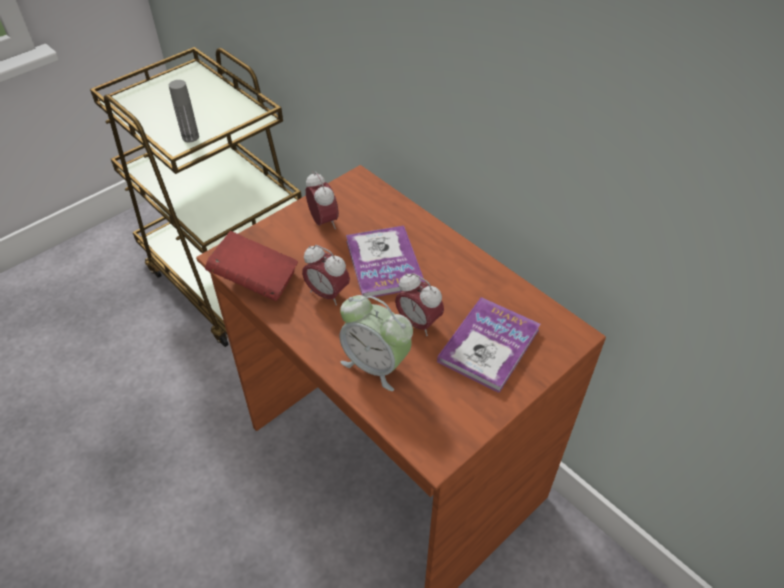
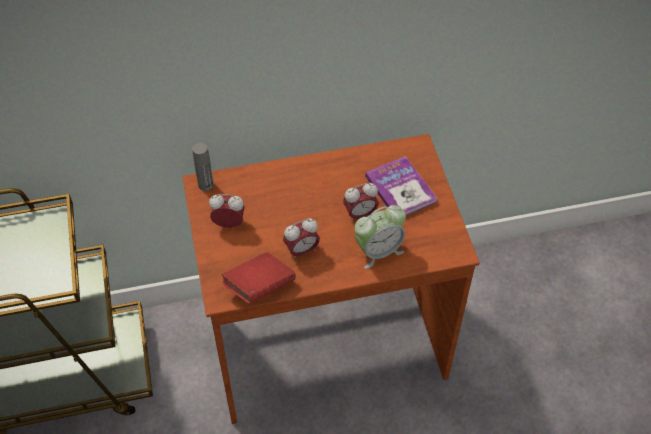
camera: 60 degrees left, 5 degrees up
(190, 137) = (40, 274): grey bottle -> grey bottle (206, 185)
(384, 263) = (296, 208): book -> none

